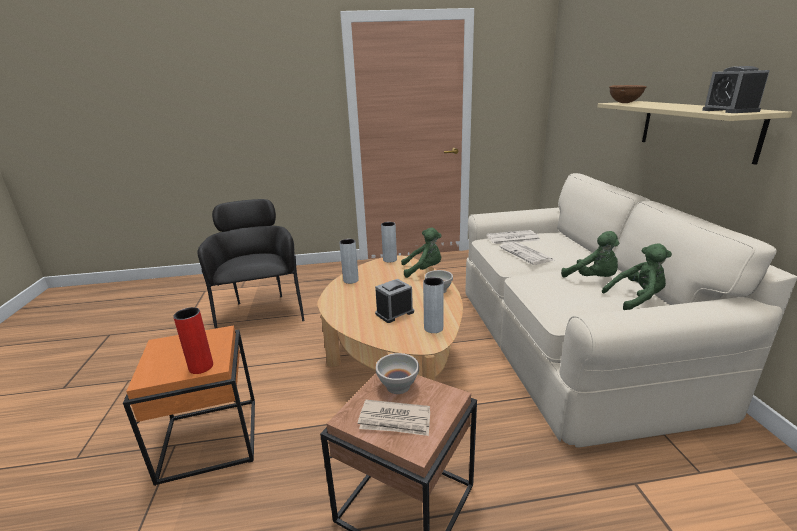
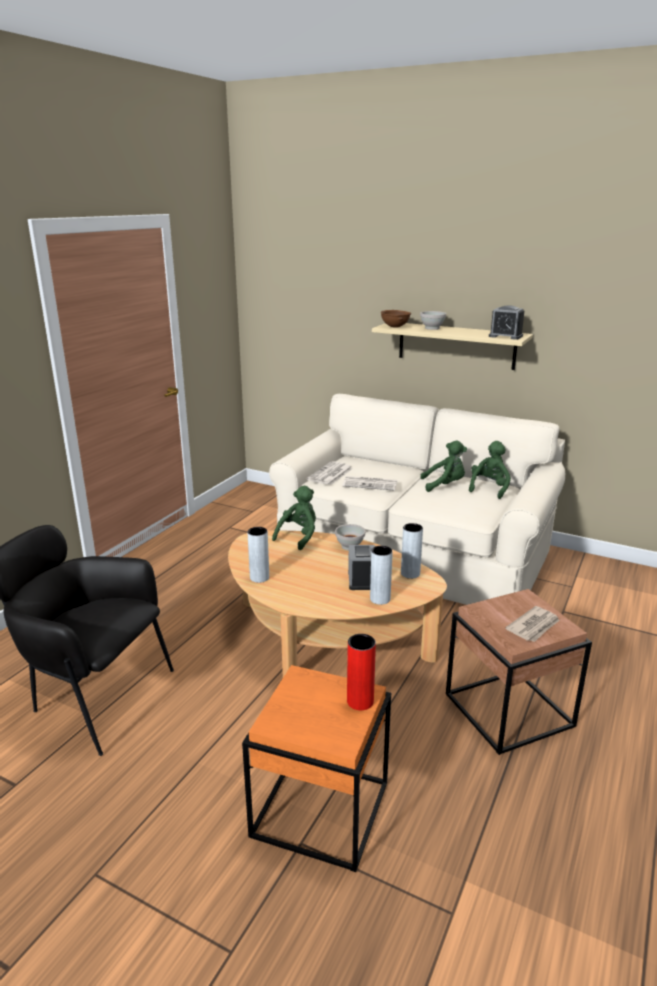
camera: 55 degrees left, 0 degrees up
(390, 259) = (245, 542): grey vase -> grey vase (380, 599)
(398, 385) = (494, 611): white bowl -> white bowl (431, 328)

